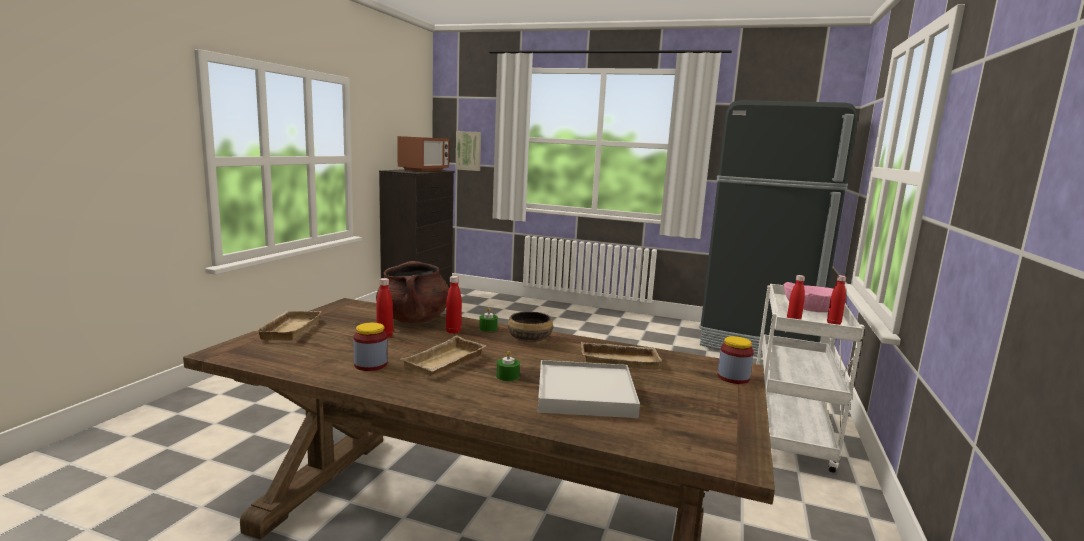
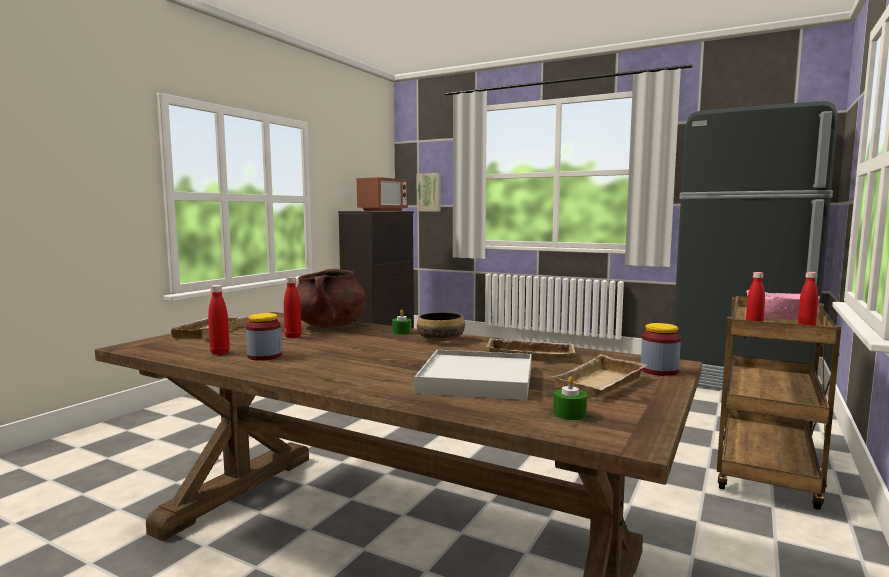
camera: 10 degrees right, 5 degrees down
(446, 363) = (341, 356): beige tray -> beige tray (602, 385)
(453, 331) = (364, 334): red bottle -> red bottle (220, 352)
(507, 376) = (399, 366): green candle -> green candle (569, 414)
(790, 439) = (767, 473): white cart -> brown cart

